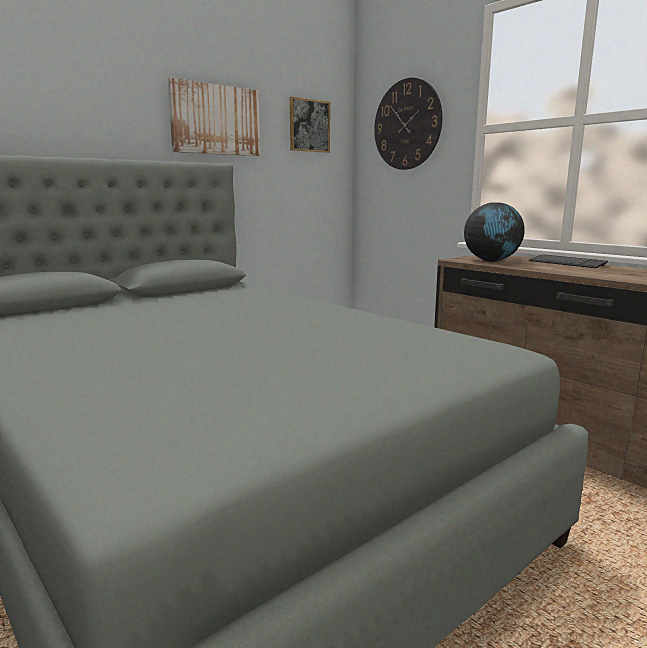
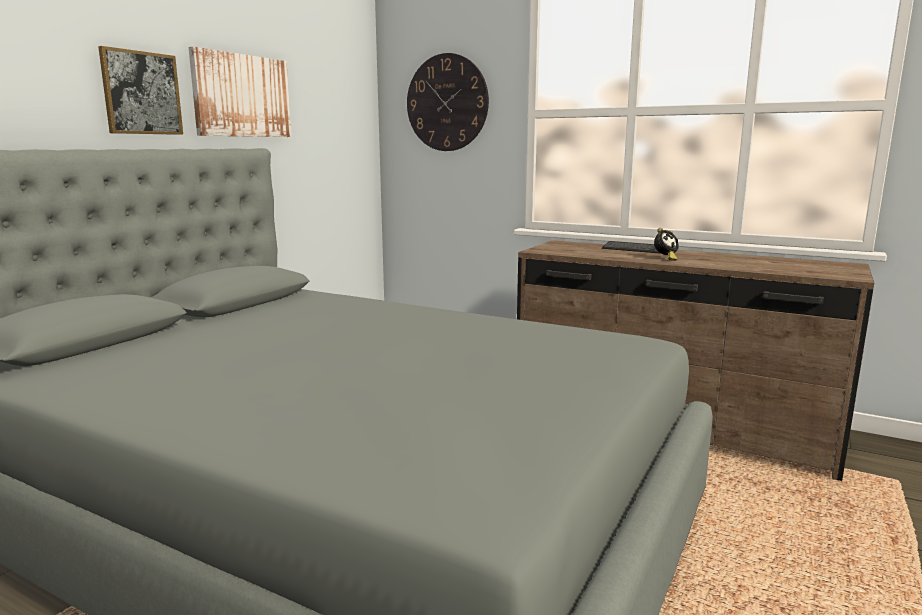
camera: 20 degrees left, 0 degrees up
(309, 126) = (336, 100): picture -> picture (141, 93)
(491, 261) = (569, 250): globe -> none
(586, 272) = (665, 259): none -> alarm clock

